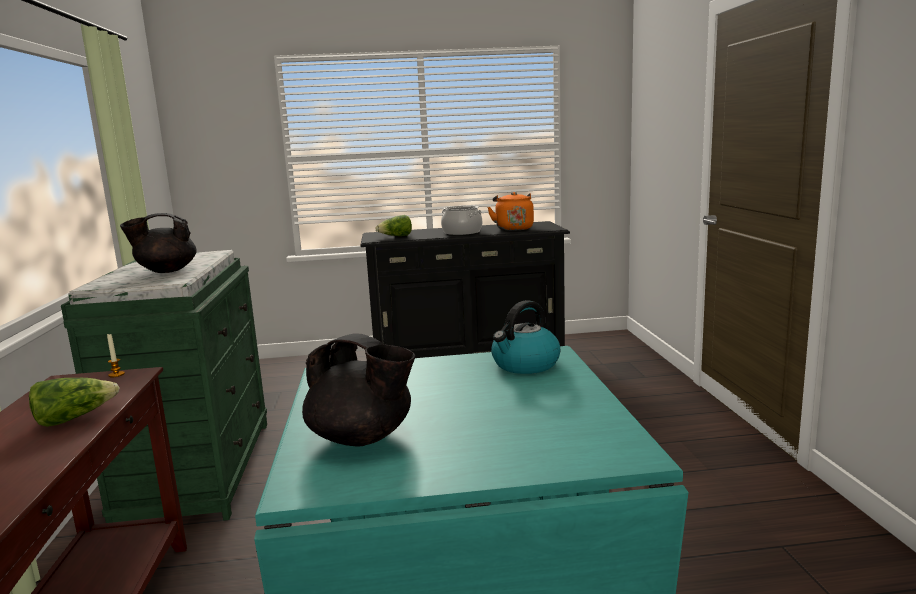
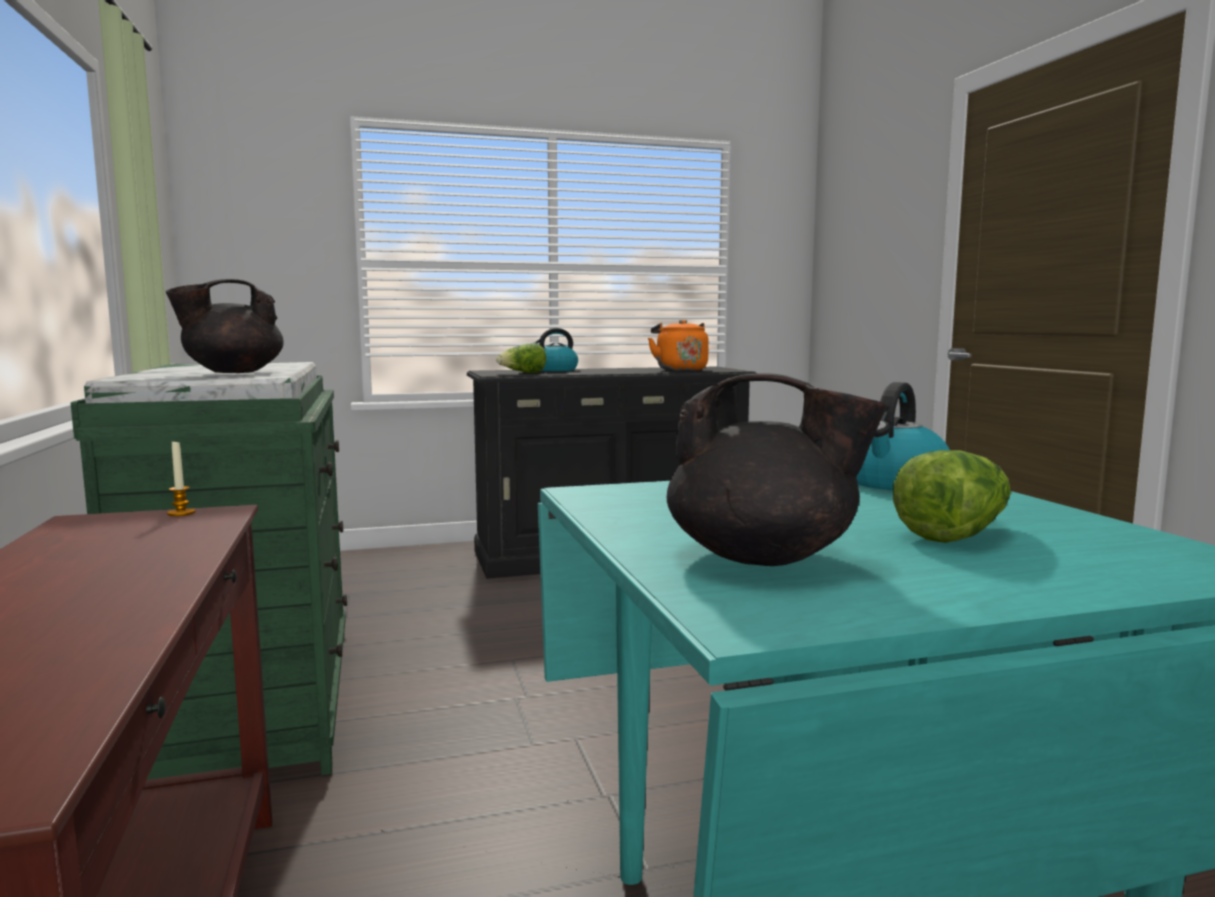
camera: 10 degrees left, 5 degrees down
(74, 418) = (144, 564): lettuce -> lettuce (953, 532)
(423, 231) = (555, 370): none -> kettle
(462, 232) = (613, 371): cooking pot -> none

